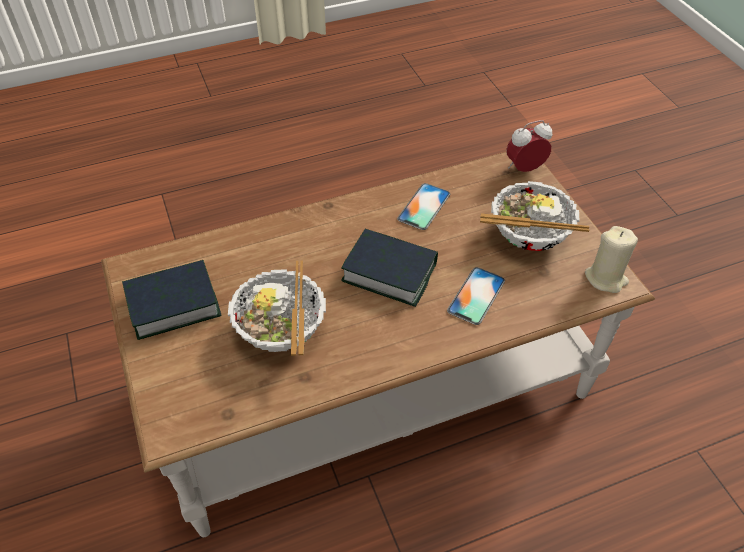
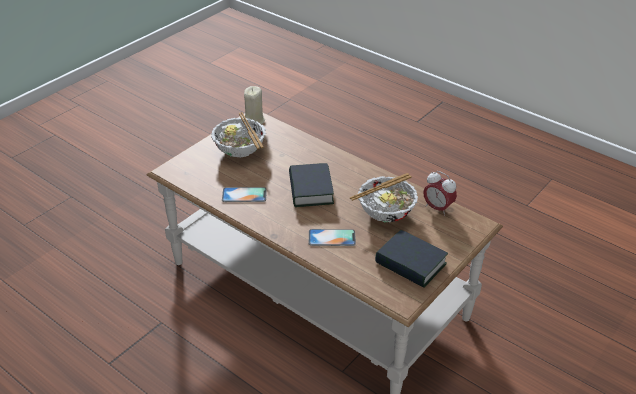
camera: 120 degrees left, 10 degrees down
(476, 296) = (301, 156): phone -> phone (332, 238)
(524, 169) = (177, 166): alarm clock -> alarm clock (437, 208)

